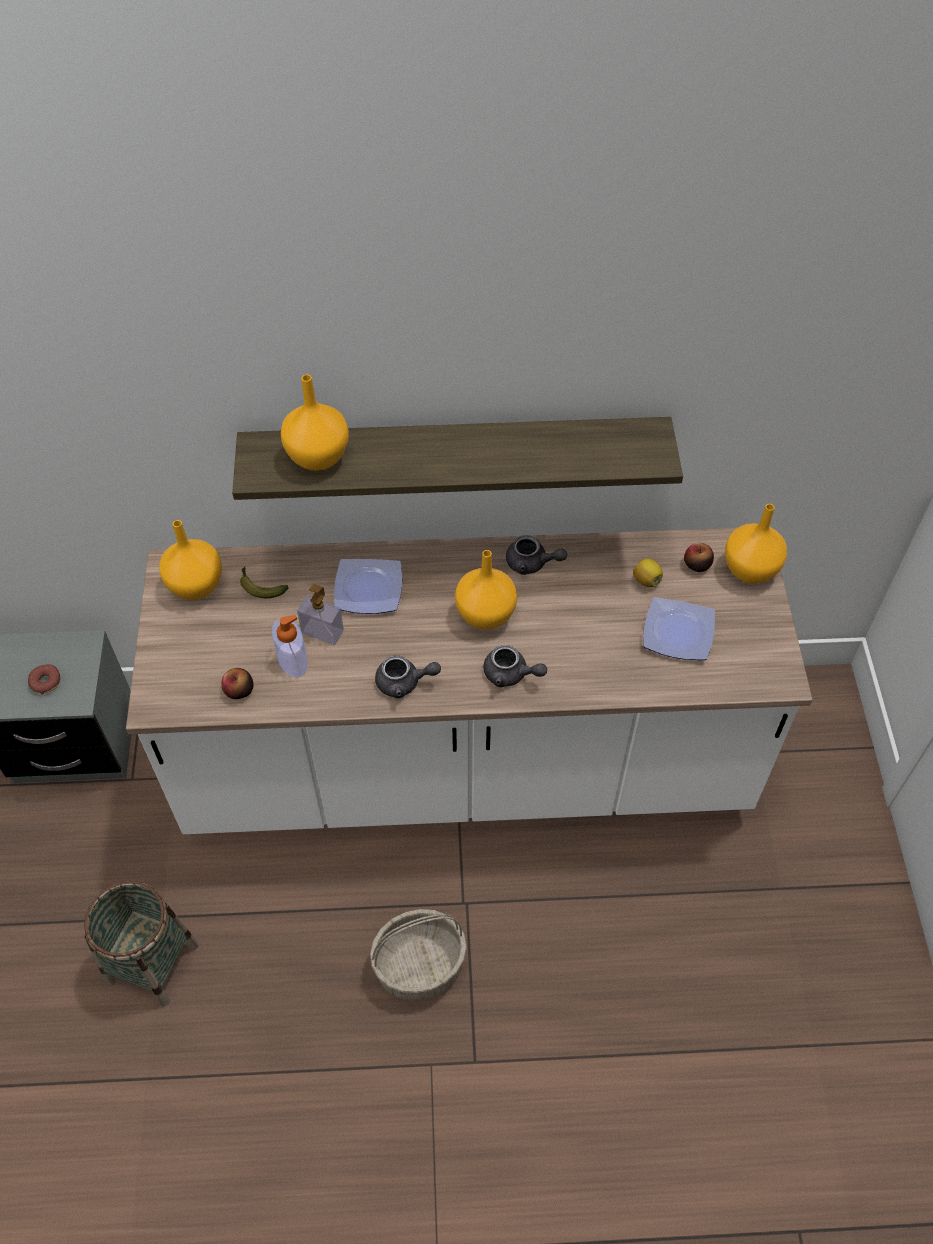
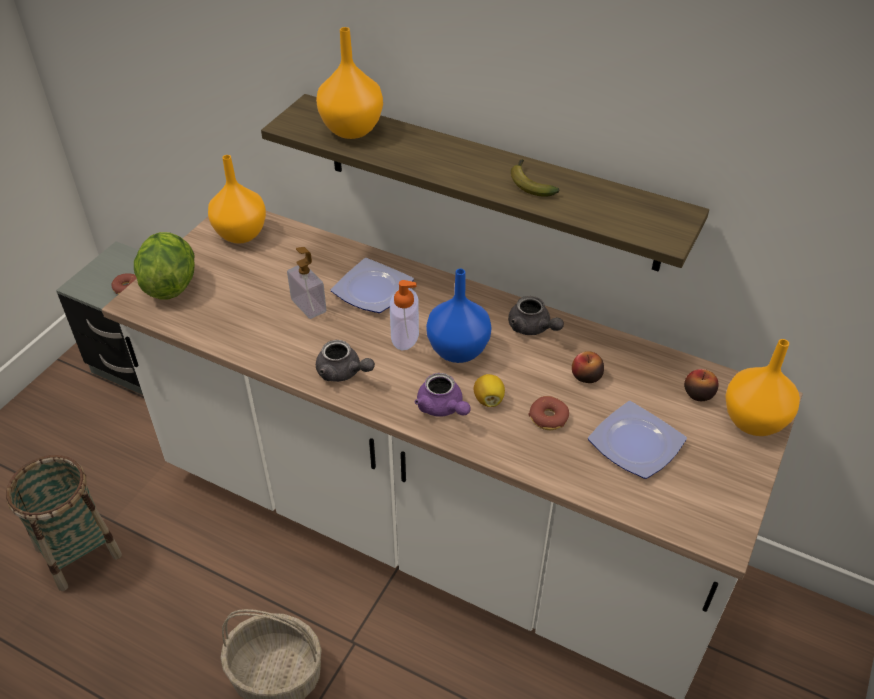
camera: 30 degrees right, 10 degrees down
(172, 671) = (170, 284): none -> lettuce
(239, 690) = (206, 319): apple -> apple (586, 376)
(260, 587) = (288, 254): banana -> banana (530, 183)
(292, 660) = (267, 316): soap dispenser -> soap dispenser (405, 335)
(484, 614) = (457, 349): orange vase -> blue vase
(510, 675) = (442, 408): grey teapot -> purple teapot
(599, 642) = (548, 418): none -> donut
(646, 580) = (635, 386): lemon -> lemon (488, 399)

